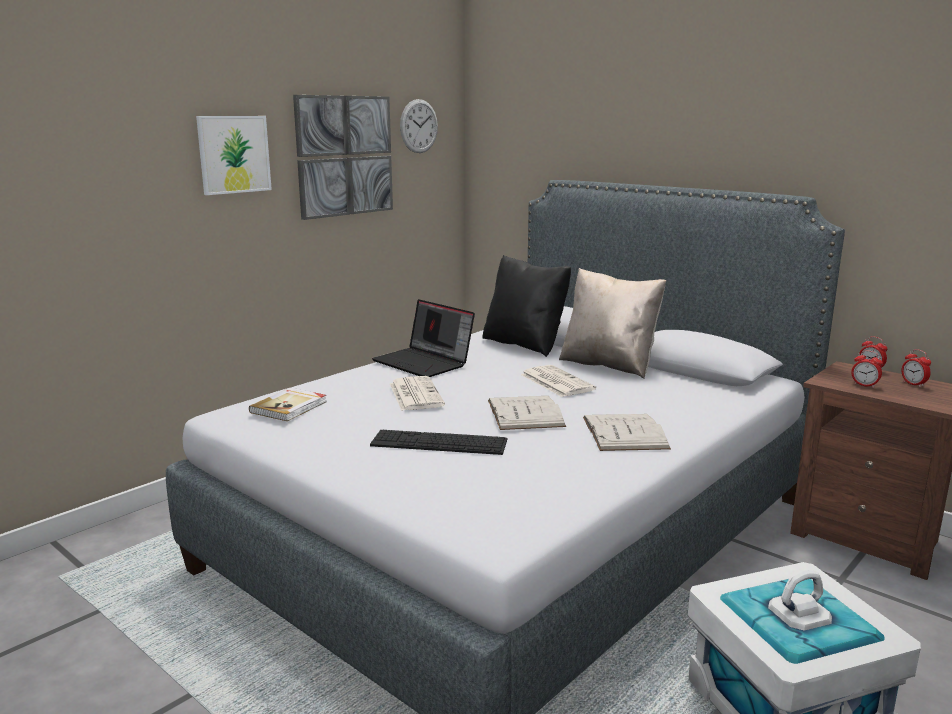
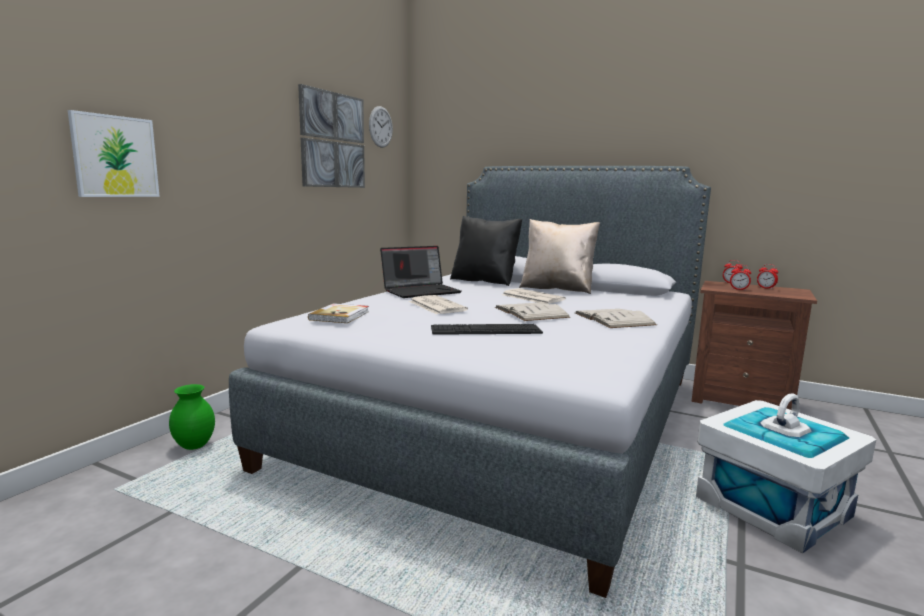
camera: 15 degrees left, 5 degrees down
(153, 532) = (195, 446): none -> green vase
(234, 154) = (255, 124): picture -> picture (115, 156)
(424, 363) = (421, 291): laptop -> laptop turned 60 degrees counterclockwise

